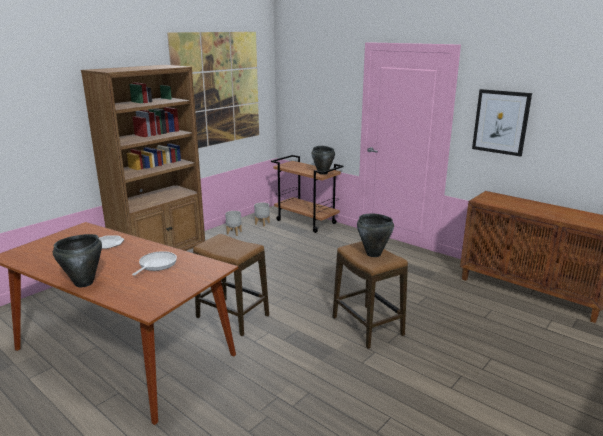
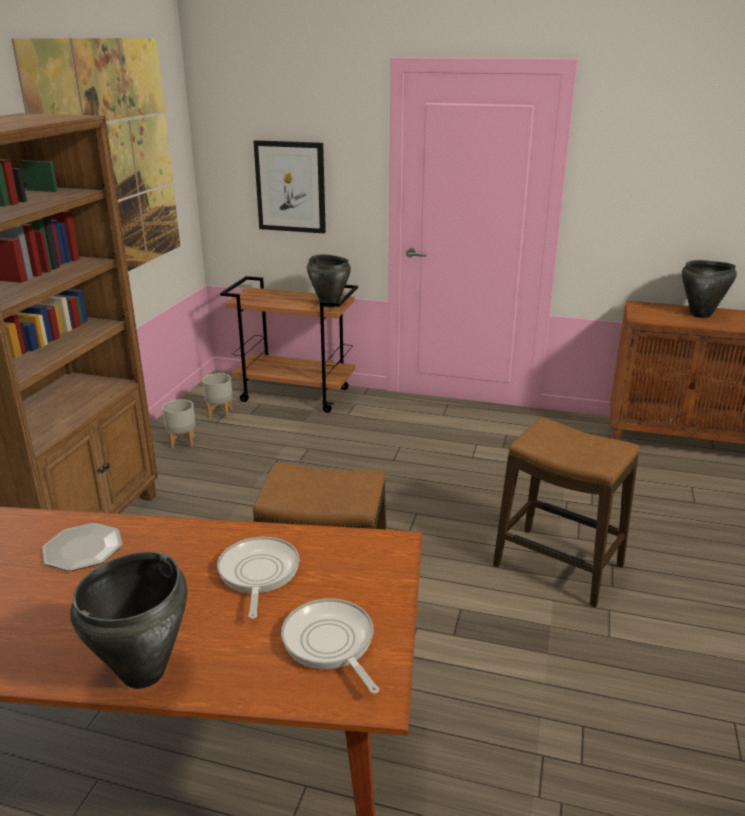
camera: 25 degrees left, 5 degrees up
(154, 291) = (330, 643): none -> frying pan
(373, 254) = (579, 444): black cooking pot -> black cooking pot (701, 315)
(501, 122) = (649, 187): picture -> picture (290, 187)

